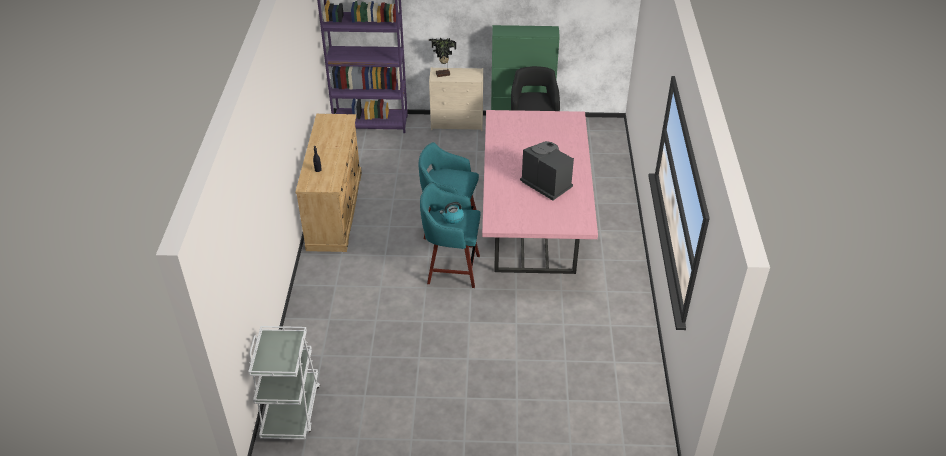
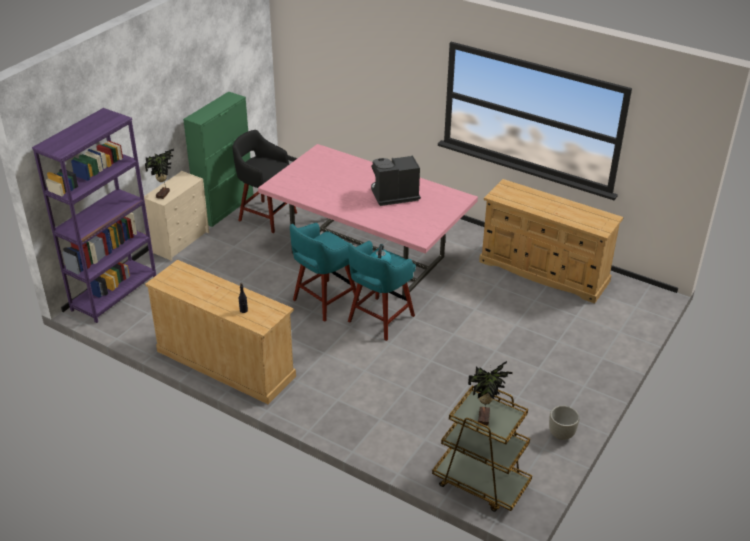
camera: 60 degrees left, 5 degrees down
(275, 351) = (485, 417): none -> potted plant
(291, 410) = (480, 483): white cart -> brown cart
(385, 445) = (561, 434): none -> grey planter
(618, 352) = (544, 271): none -> beige dresser

